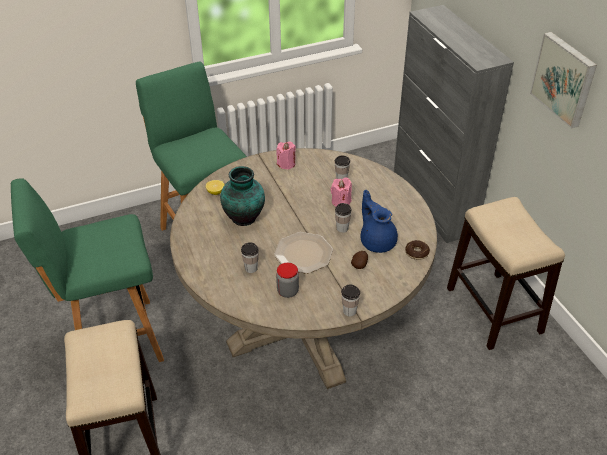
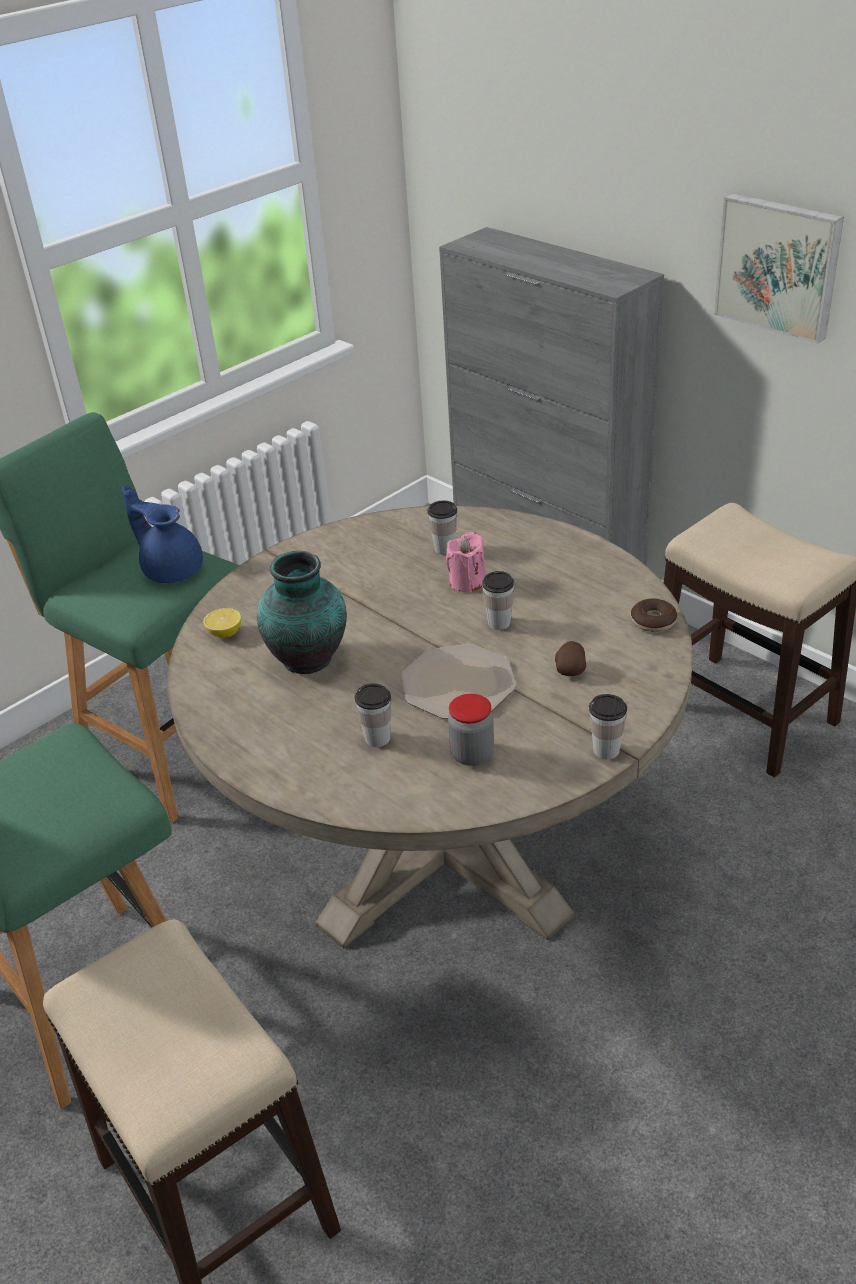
camera: 20 degrees left, 5 degrees down
(286, 164) = (329, 551): pink candle -> none
(377, 241) = (573, 624): blue teapot -> blue teapot (171, 569)

